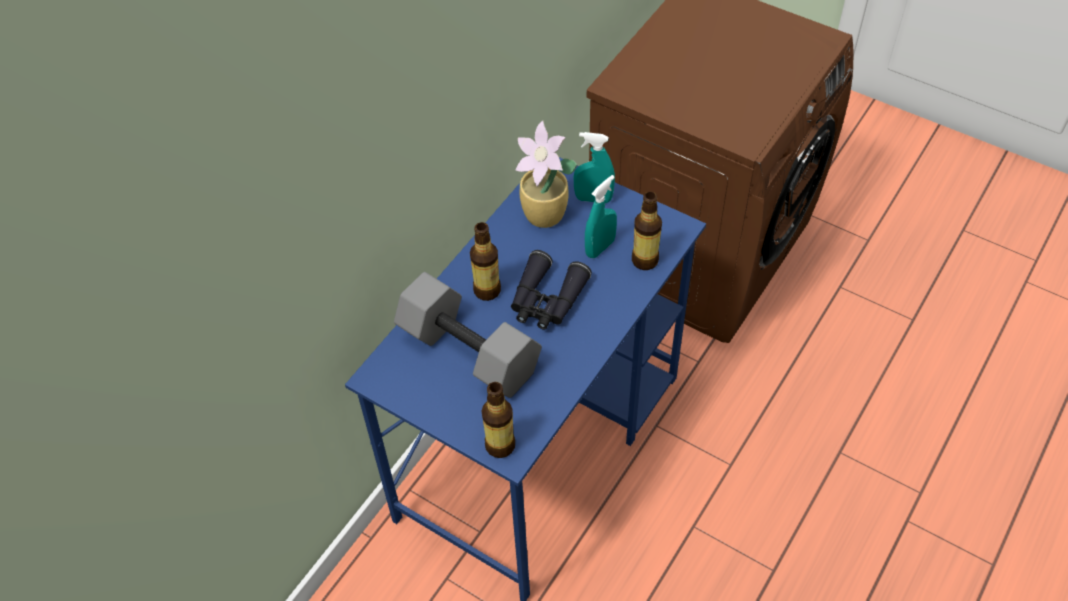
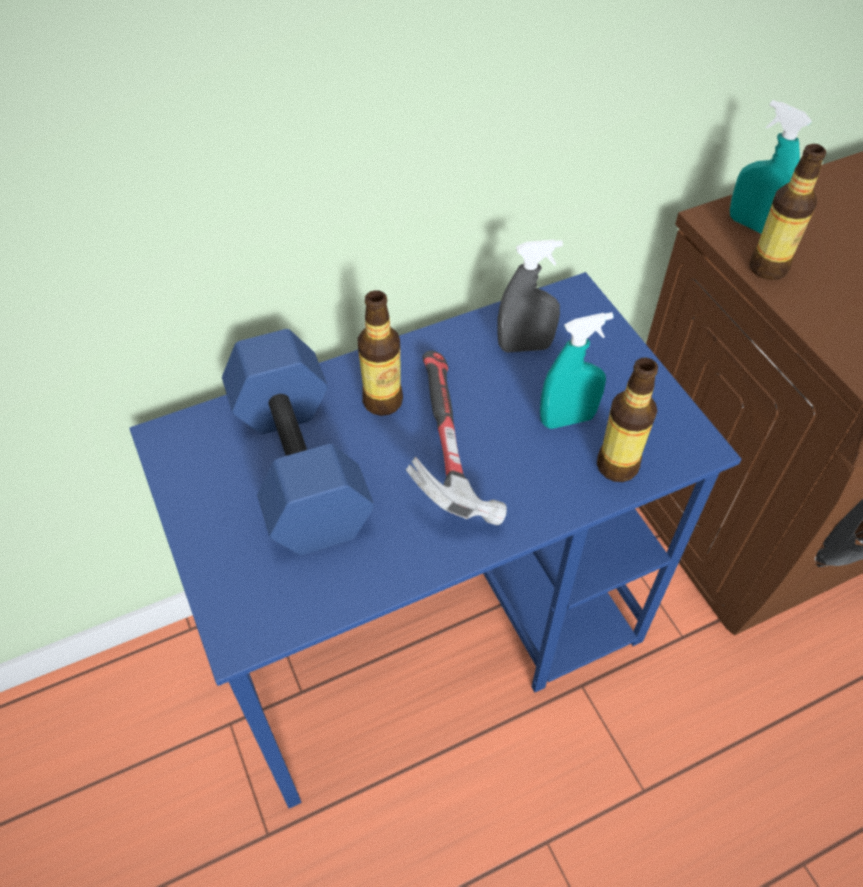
camera: 30 degrees right, 0 degrees up
(471, 351) = (303, 466): grey dumbbell -> blue dumbbell
(500, 445) = (236, 613): bottle -> bottle (768, 268)
(545, 216) = (525, 346): potted plant -> grey spray bottle
(546, 300) = (446, 451): black binoculars -> hammer
(593, 199) = (603, 354): turquoise spray bottle -> turquoise spray bottle (751, 225)

